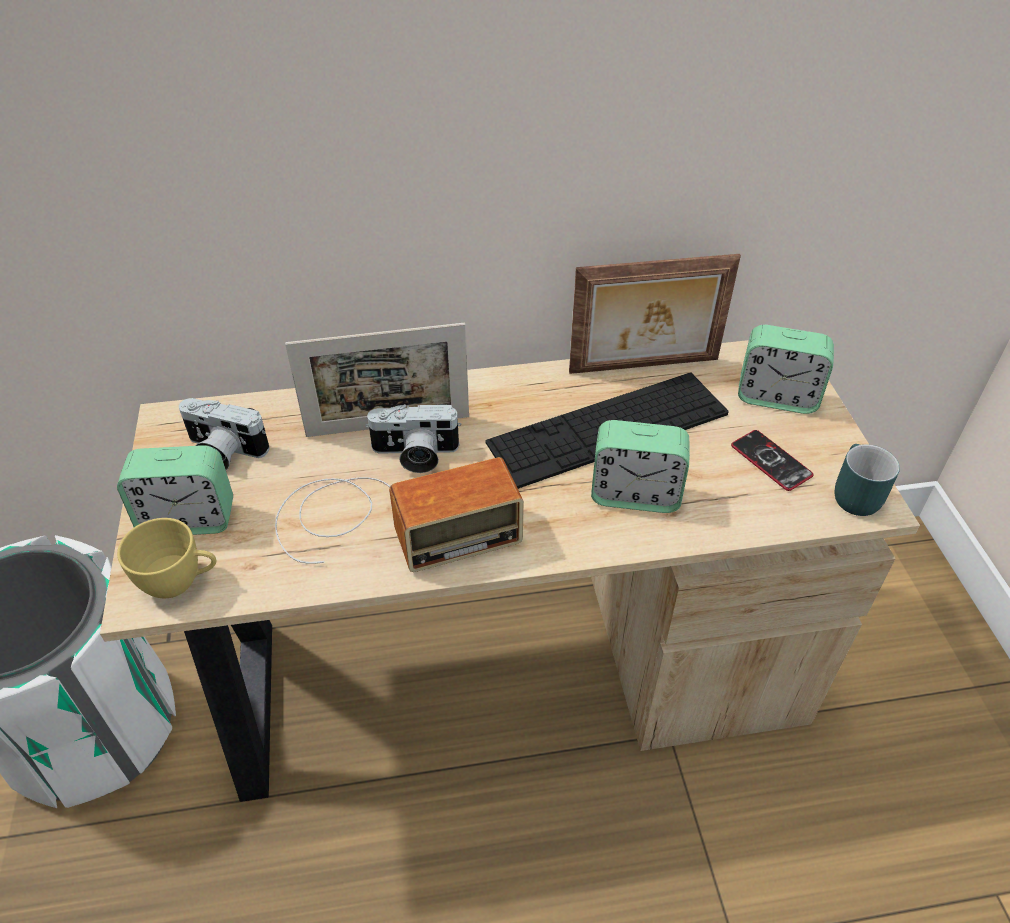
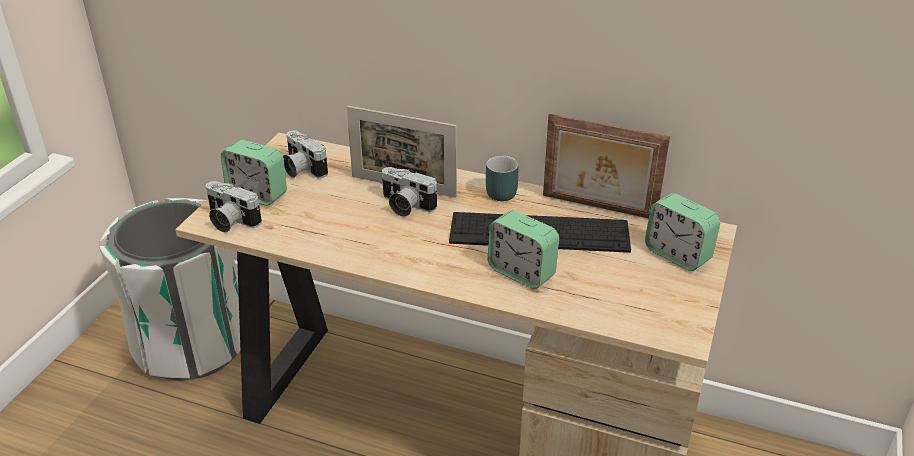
camera: 30 degrees right, 10 degrees down
(180, 582) = (230, 221): yellow cup -> camera
(388, 522) = (360, 233): radio -> none
(771, 461) = (634, 287): phone -> none
(851, 494) = (673, 325): turquoise mug -> turquoise mug (502, 190)

